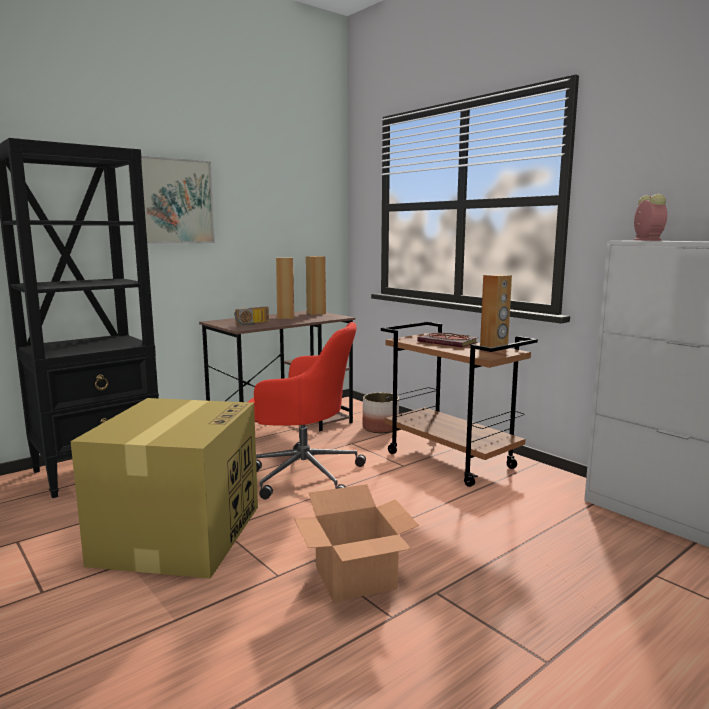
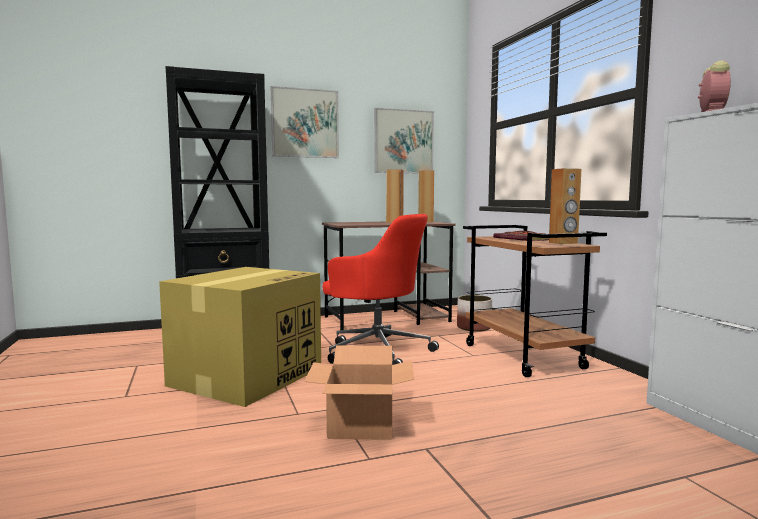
camera: 20 degrees right, 5 degrees down
(253, 324) = (360, 223): radio -> none
(284, 220) = (403, 141): none -> picture

